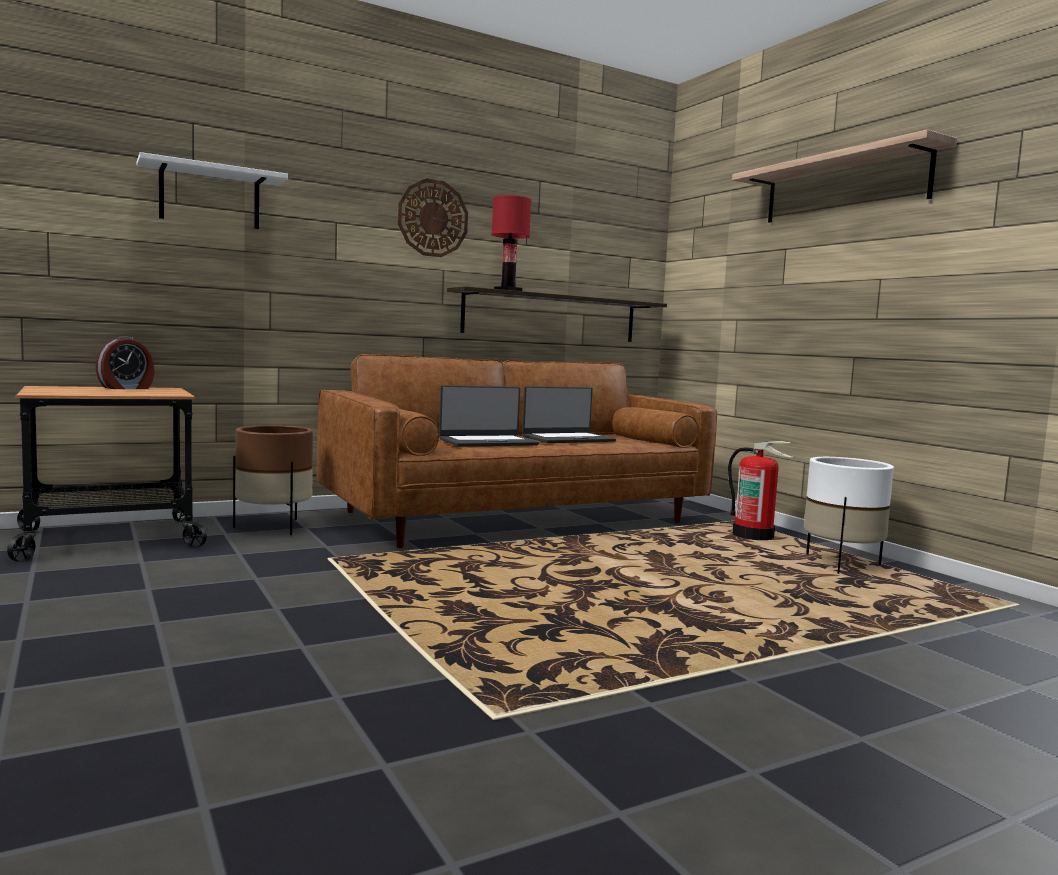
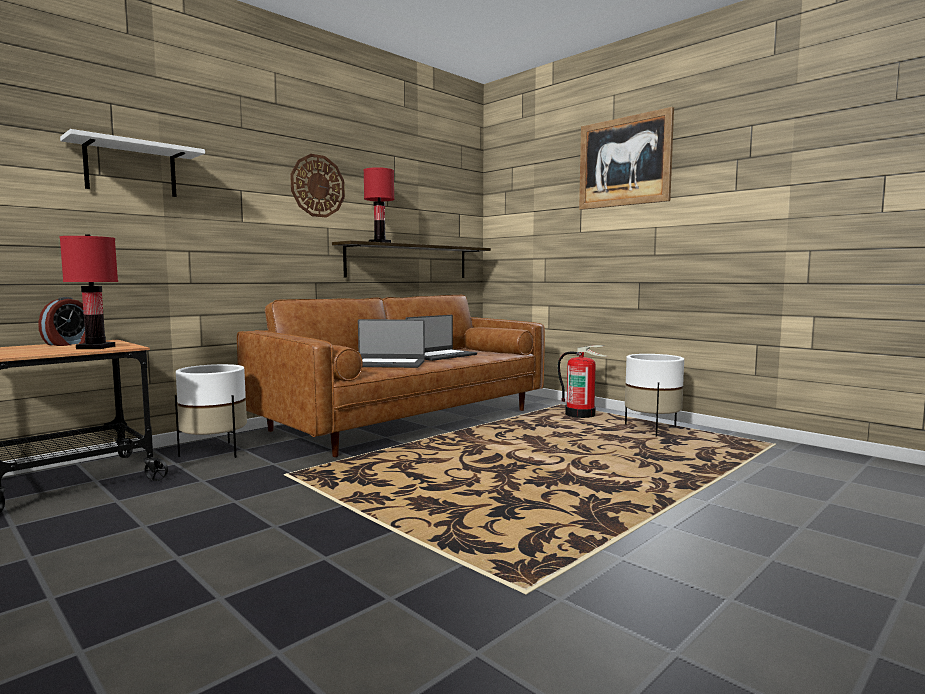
camera: 15 degrees left, 0 degrees up
(143, 392) = (95, 347): none -> red table lamp
(274, 527) = (215, 452): brown planter -> white planter
(487, 442) = (388, 364): laptop -> laptop turned 45 degrees clockwise
(844, 186) = (624, 162): shelf -> picture

